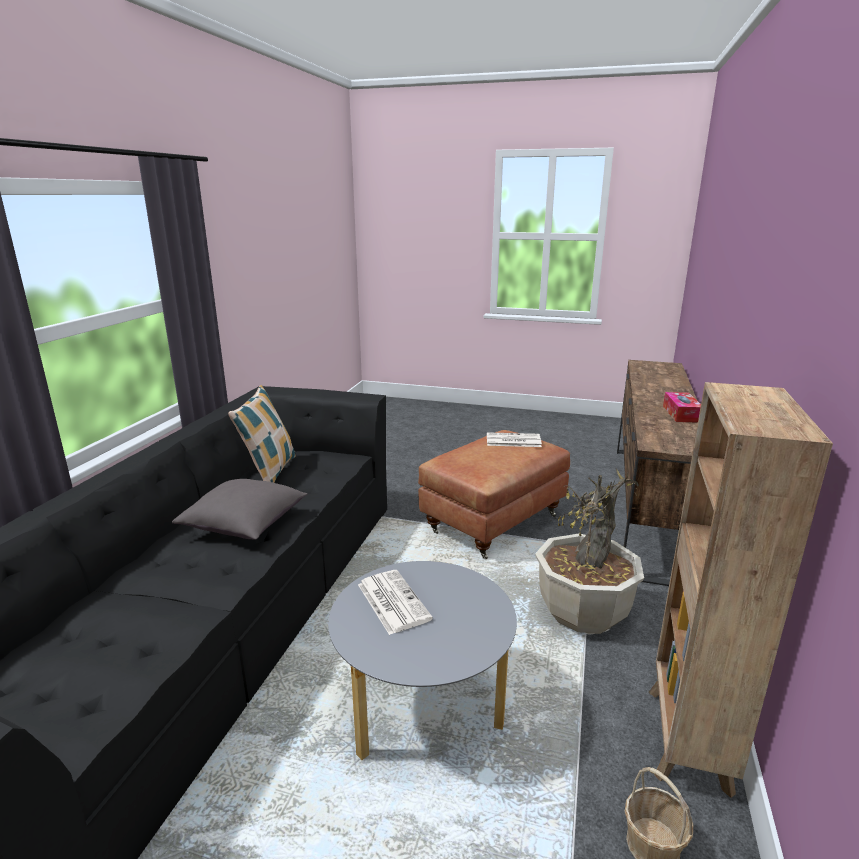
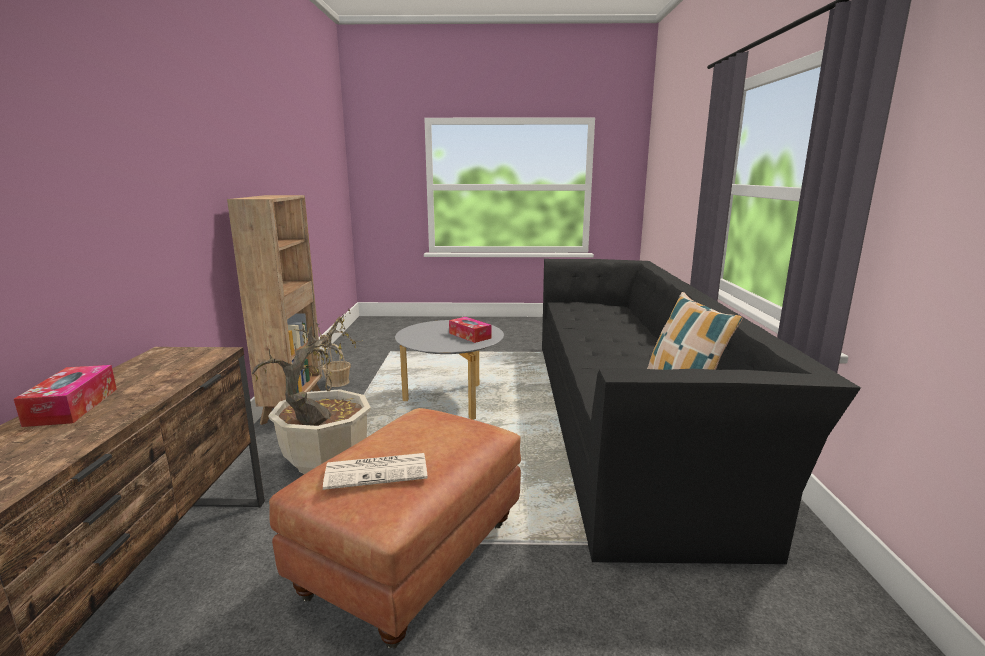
camera: 165 degrees right, 5 degrees down
(245, 525) = (616, 355): grey pillow -> none
(392, 601) = (470, 335): newspaper -> tissue box

